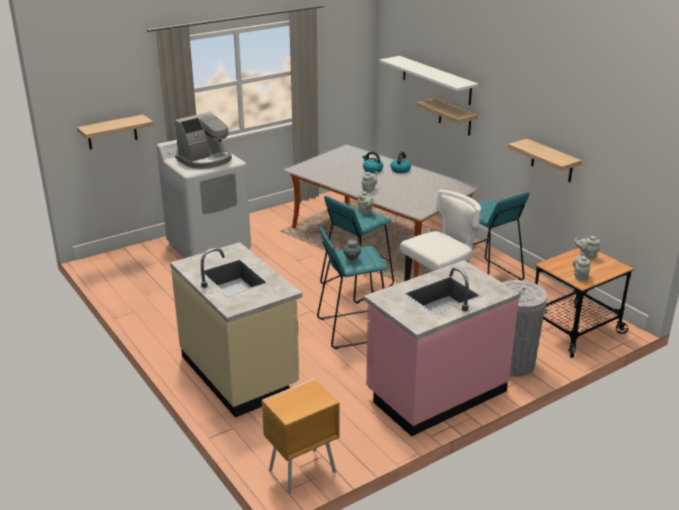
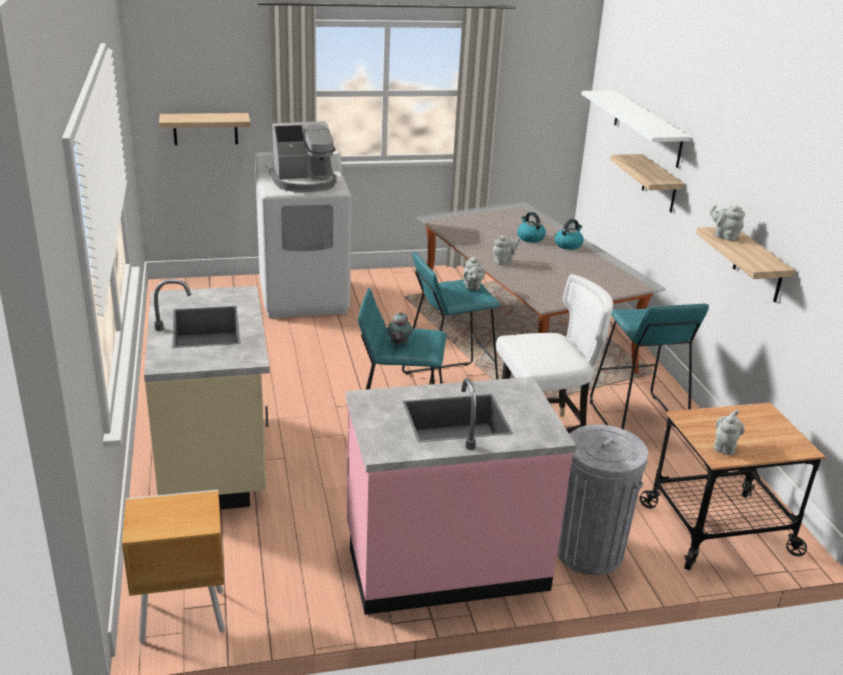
camera: 20 degrees right, 0 degrees up
(586, 256) = (757, 419): grey teapot -> grey teapot (724, 236)

